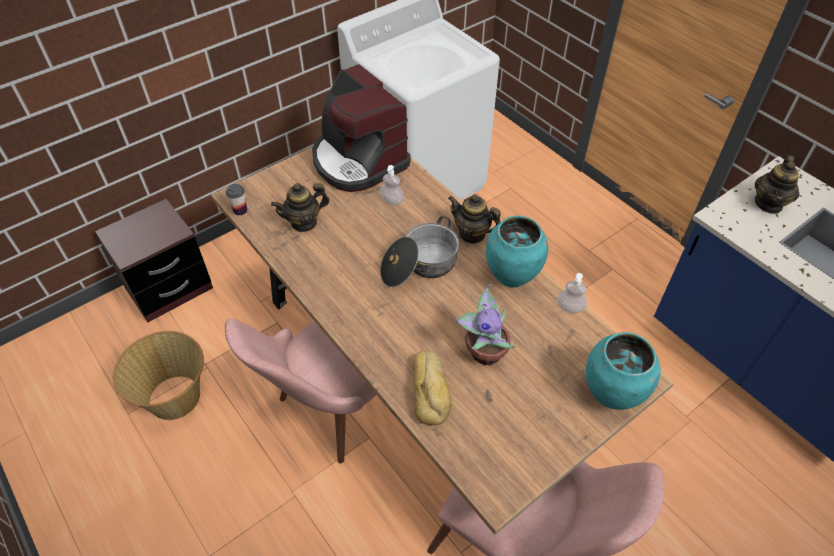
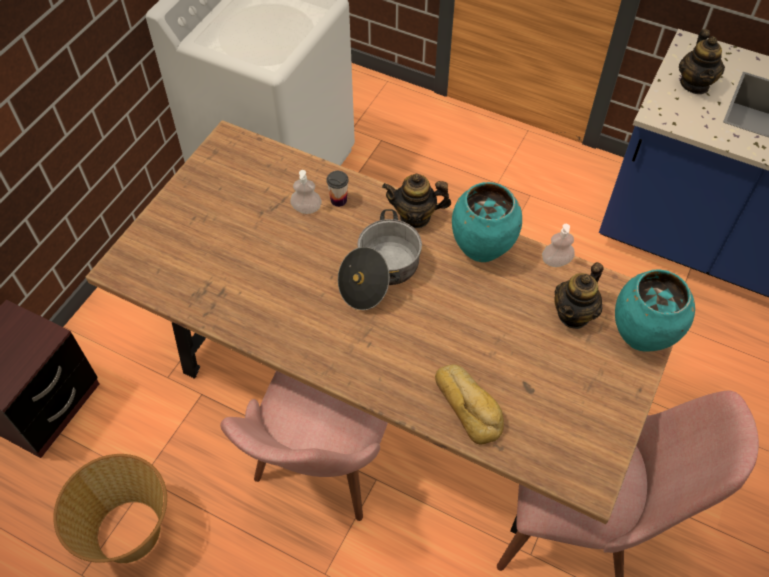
camera: 25 degrees left, 5 degrees up
(240, 210) = (135, 283): cup -> cup (338, 200)
(304, 222) = (221, 271): teapot -> teapot (574, 314)
(358, 161) = (240, 173): coffee machine -> none
(484, 351) = (498, 341): potted plant -> none

